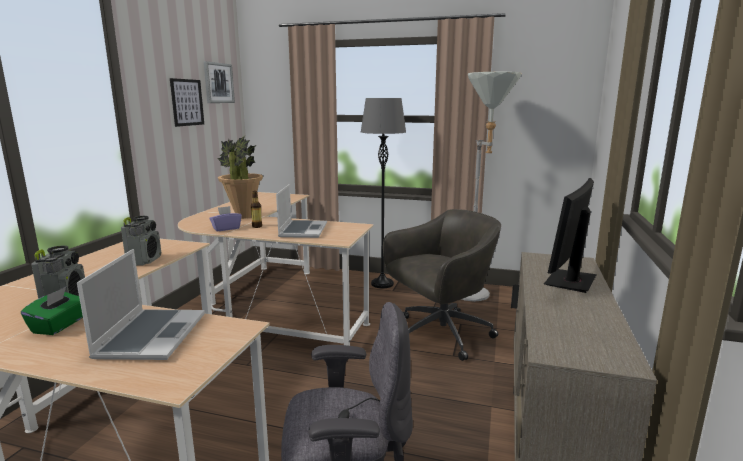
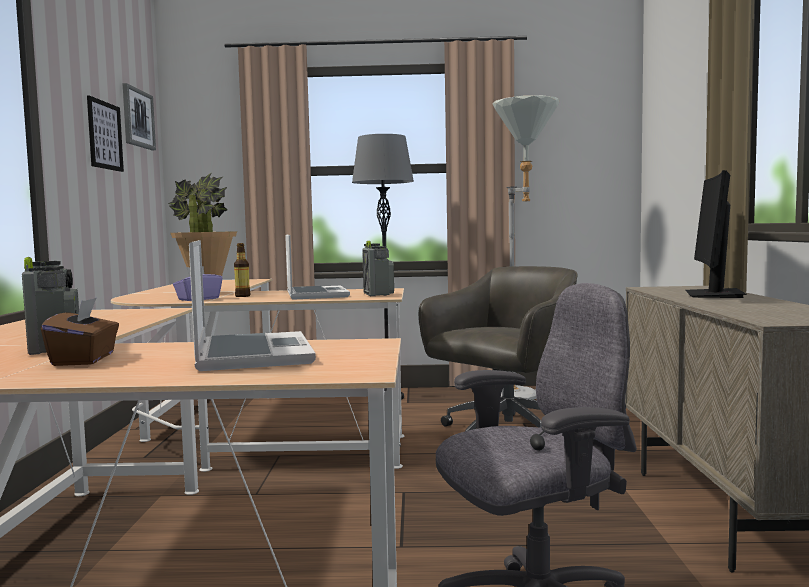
camera: 15 degrees left, 10 degrees down
(59, 325) = (85, 360): green tissue box -> brown tissue box
(145, 260) = (119, 320): radio -> radio (378, 294)

